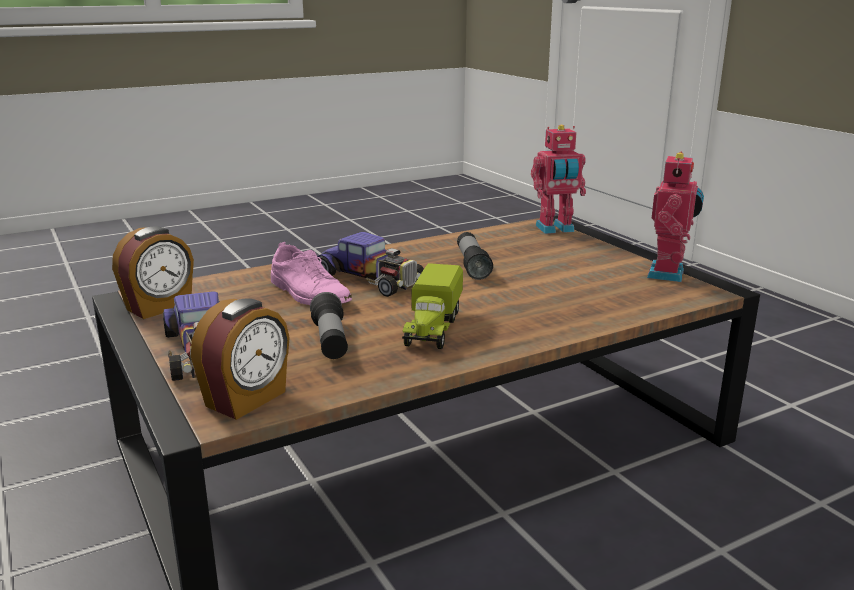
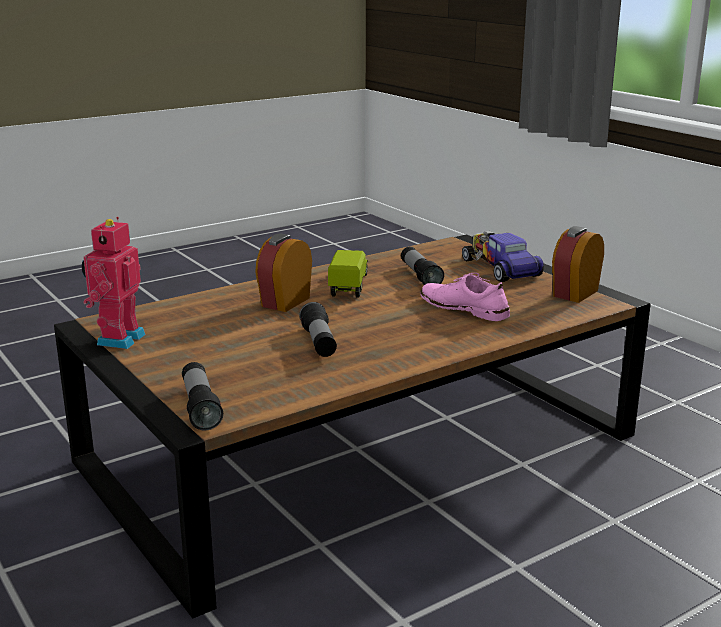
camera: 175 degrees right, 0 degrees up
(247, 399) = (446, 249): alarm clock -> alarm clock (284, 302)
(370, 279) = (417, 323): toy car -> none
(555, 229) = (200, 407): toy robot -> flashlight

